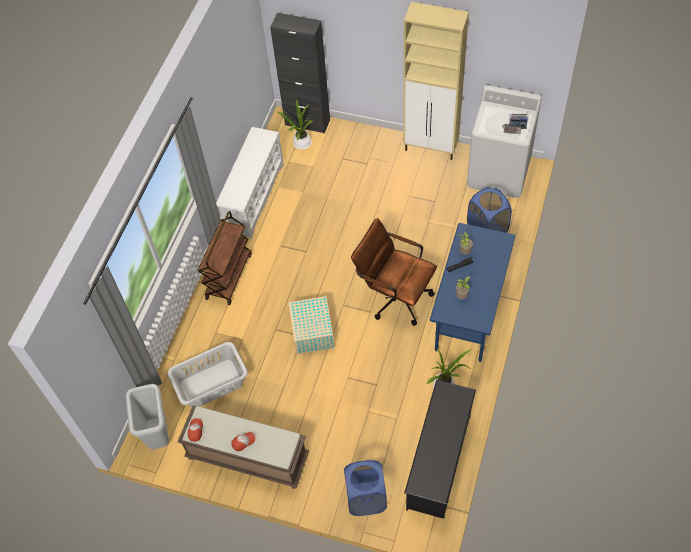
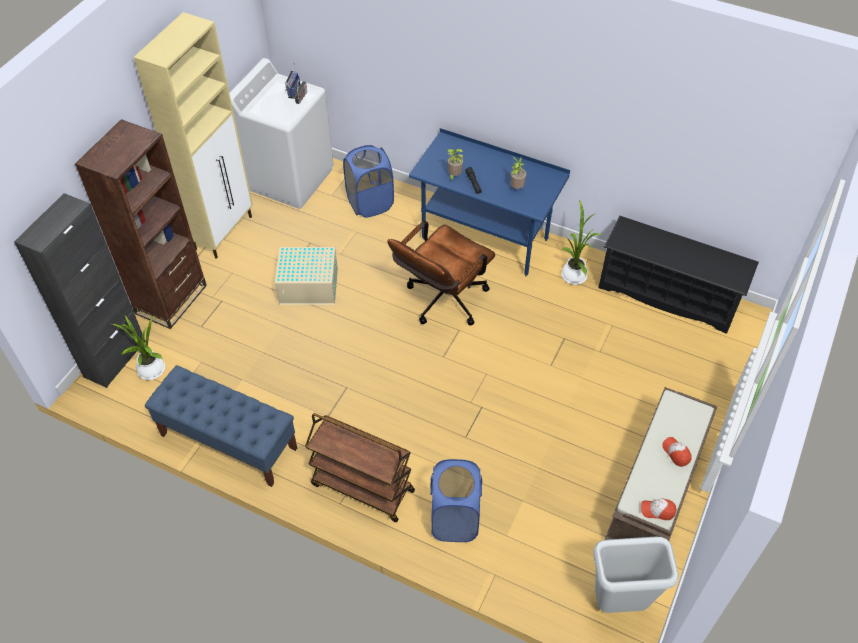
camera: 85 degrees left, 5 degrees down
(211, 383) = (540, 526): grey laundry basket -> none
(254, 197) = (228, 441): white shoe rack -> blue bench
(312, 332) = (478, 395): beige storage box -> beige storage box (309, 287)
(362, 136) = (171, 299): none -> brown bookcase
(366, 499) = (713, 369): blue laundry basket -> blue laundry basket (455, 519)

